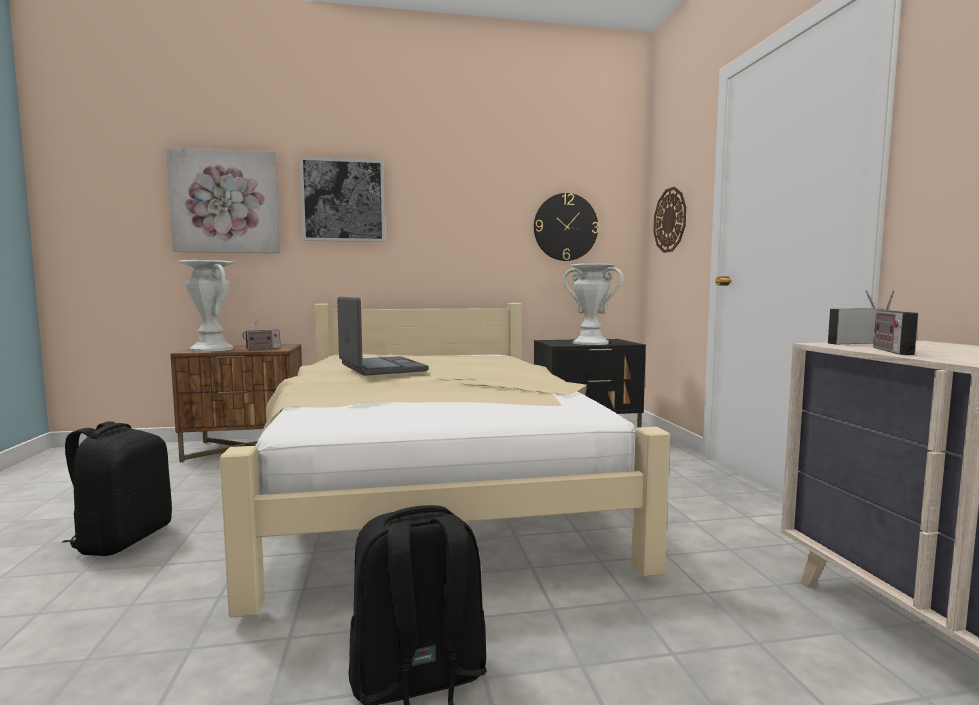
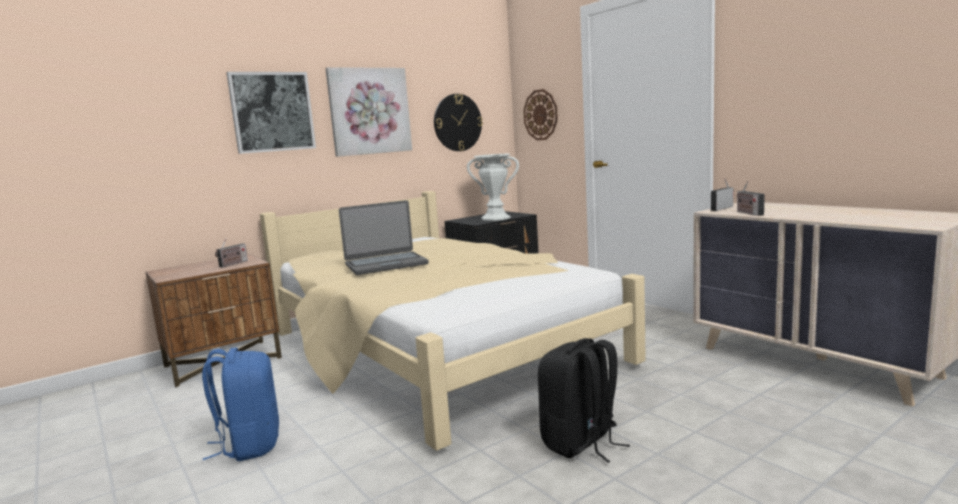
camera: 25 degrees left, 5 degrees up
(123, 539) = (249, 445): black backpack -> blue backpack
(212, 349) = (183, 272): white vase -> none
(226, 202) = (154, 121): picture -> picture (369, 111)
(381, 368) = (386, 264): laptop -> laptop turned 120 degrees clockwise

